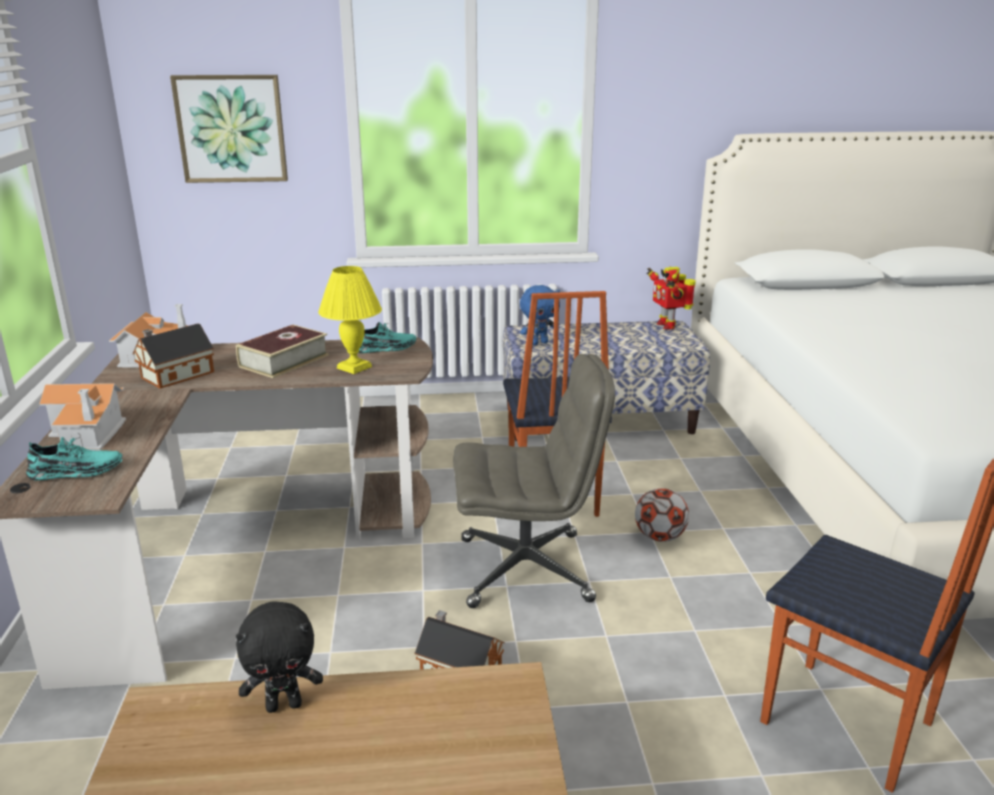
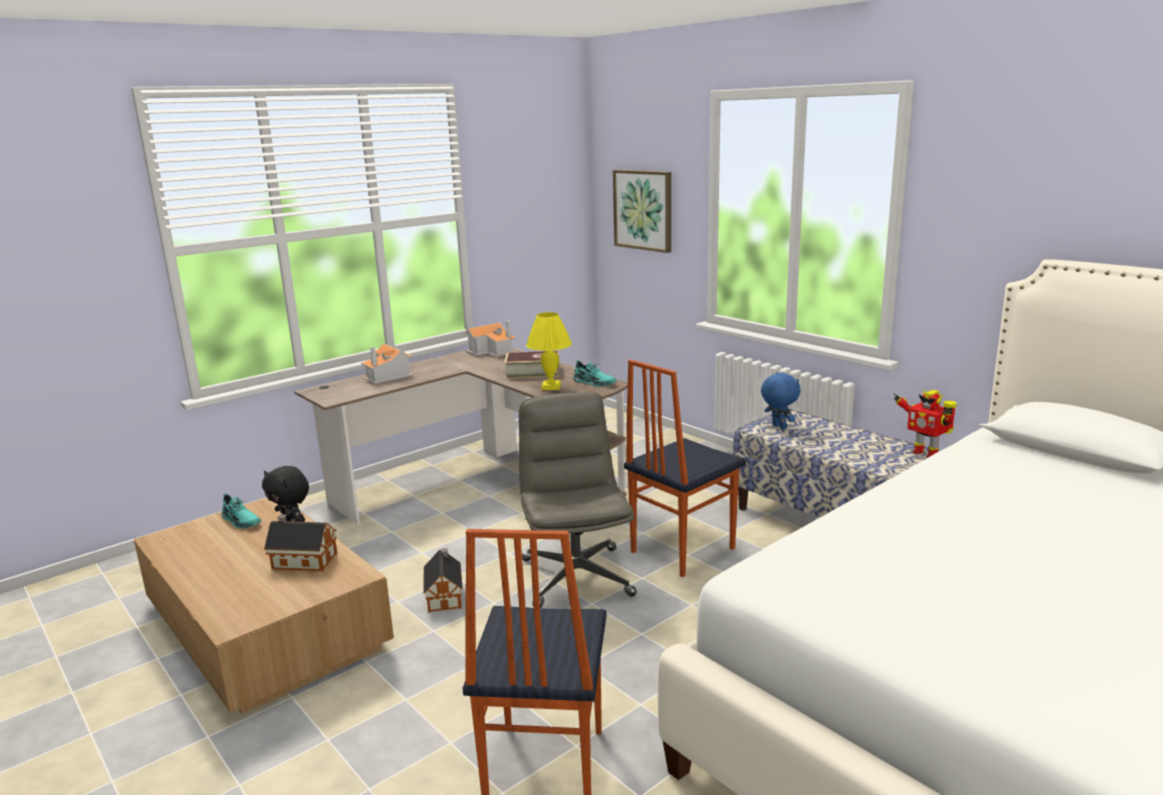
camera: 55 degrees right, 5 degrees down
(76, 471) = (348, 388): turquoise shoe -> turquoise shoe (241, 521)
(174, 375) = (475, 363): toy house -> toy house (302, 560)
(527, 569) = (576, 576): grey office chair -> grey office chair turned 150 degrees counterclockwise
(539, 342) = (778, 427): blue plush toy -> blue plush toy turned 150 degrees counterclockwise
(659, 537) = (690, 611): football -> none
(667, 325) = (925, 453): toy robot -> toy robot turned 75 degrees counterclockwise

